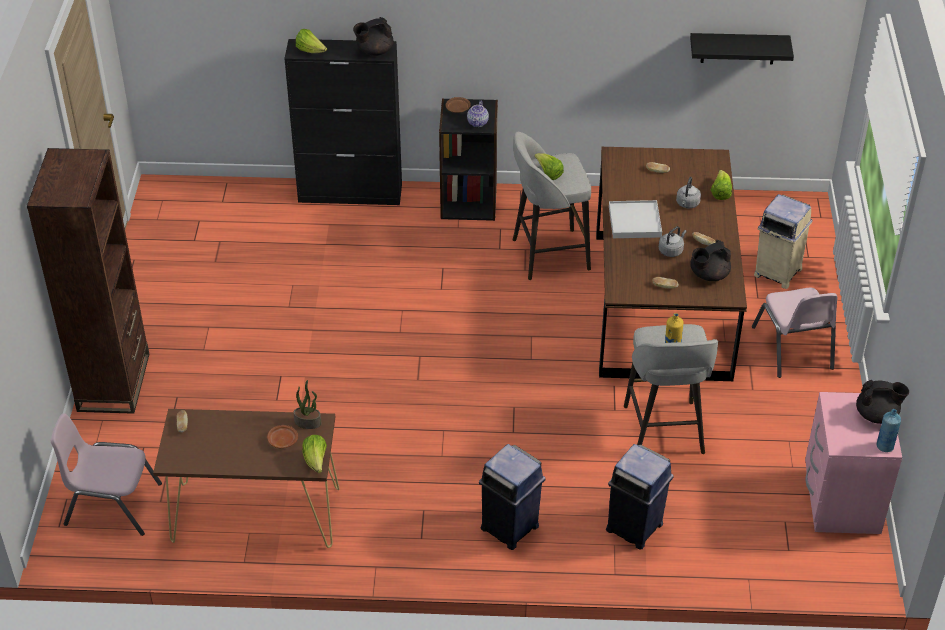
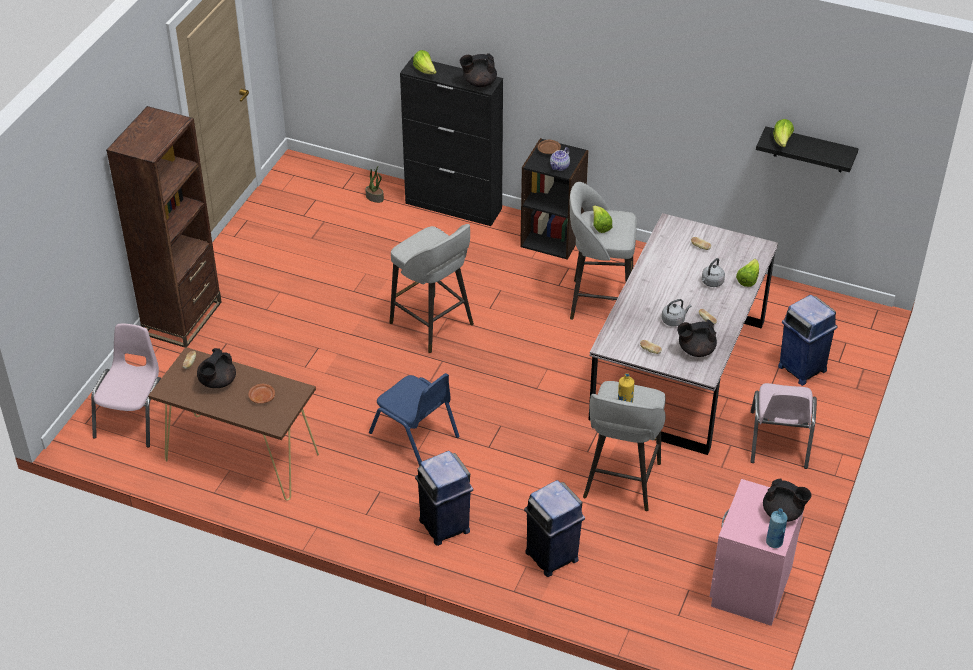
camera: 20 degrees right, 0 degrees up
(112, 504) = (134, 417): pink chair -> pink chair turned 75 degrees clockwise
(224, 437) = (217, 382): none -> black teapot
(308, 422) = (290, 387): potted plant -> potted plant (375, 197)
(316, 461) = (279, 421): lettuce -> lettuce (782, 141)
(391, 321) = (433, 325): none -> grey stool
(430, 440) = (414, 435): none -> blue chair
(635, 222) = (655, 287): white tray -> none
(660, 303) = (677, 369): brown dining table -> grey dining table
(777, 272) = (801, 368): beige trash can -> blue trash can

